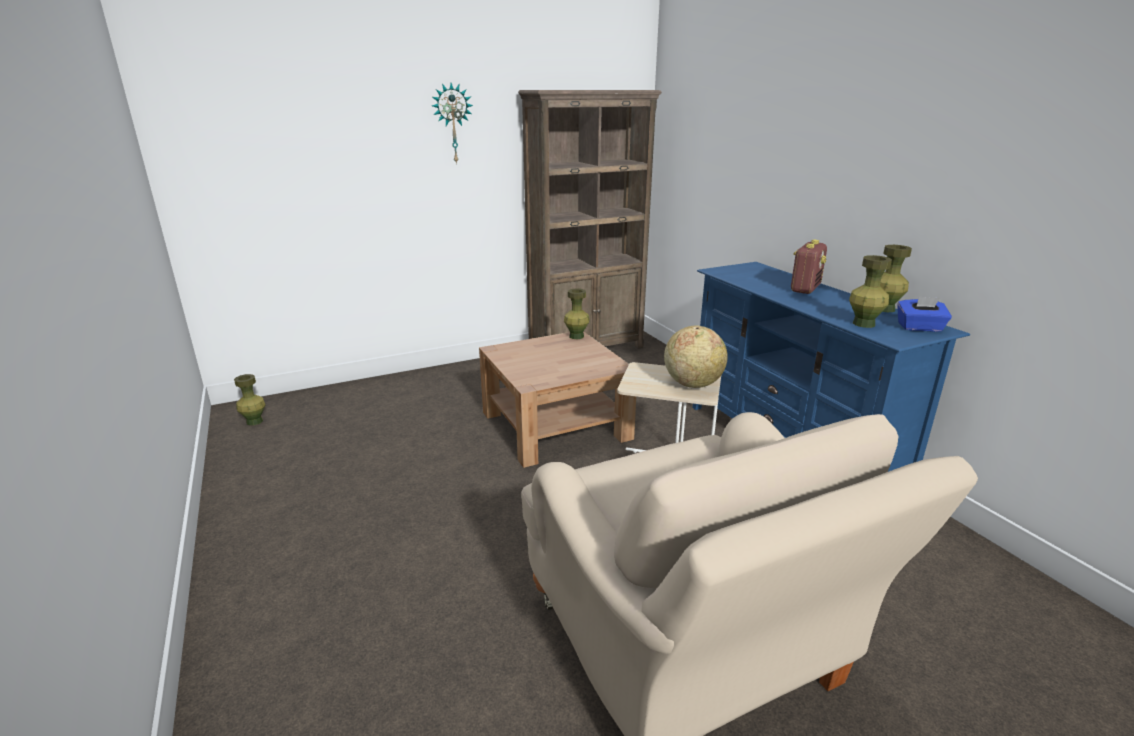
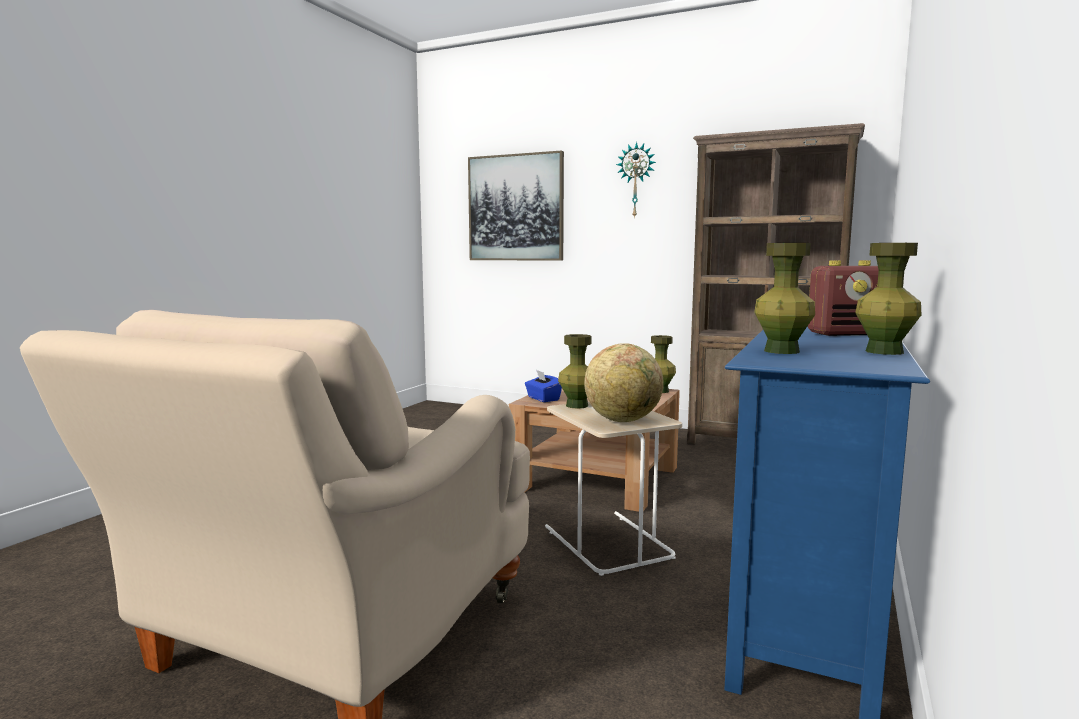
camera: 50 degrees right, 15 degrees down
(254, 421) = (427, 412): green vase -> green vase (577, 405)
(308, 154) = (516, 208): none -> picture
(919, 328) = (855, 363): blue tissue box -> blue tissue box (543, 399)

